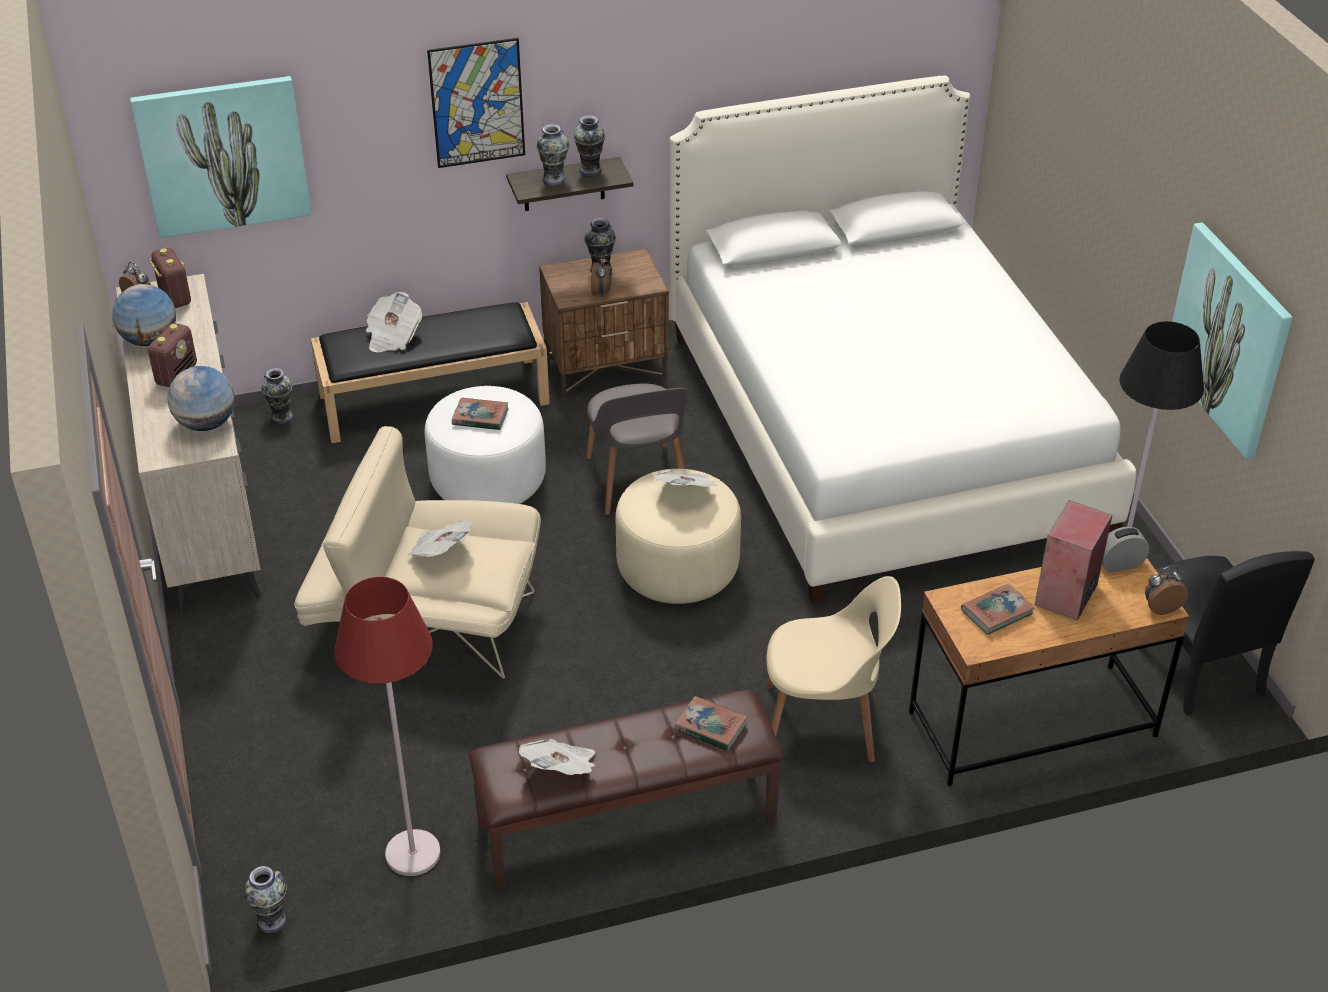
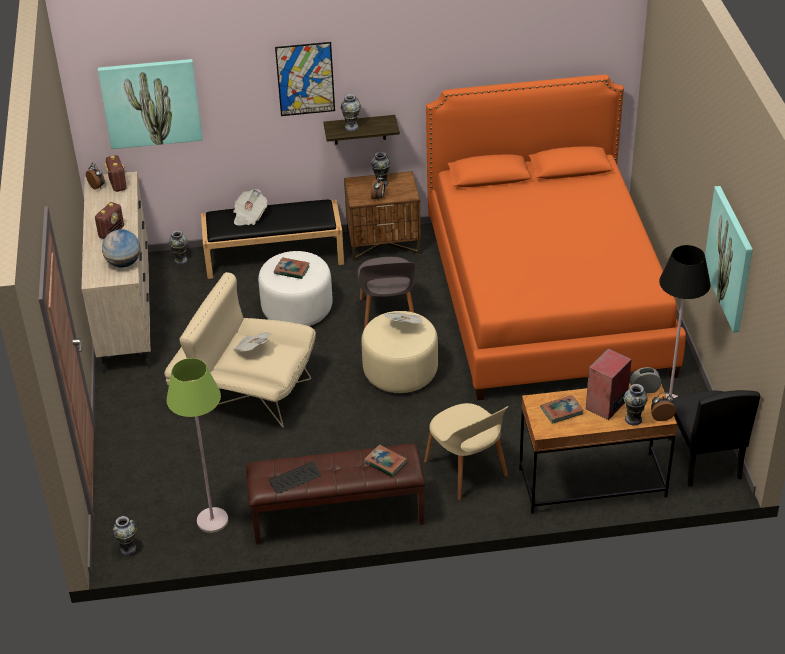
camera: 10 degrees right, 0 degrees up
(149, 340) = (99, 210): globe -> none
(412, 853) = (212, 520): red floor lamp -> green floor lamp
(561, 770) = (295, 478): newspaper -> keyboard
(590, 170) = (375, 122): vase -> vase (633, 419)
(824, 723) = (466, 470): beige chair -> beige chair turned 45 degrees clockwise
(881, 430) = (547, 297): white bed -> orange bed

